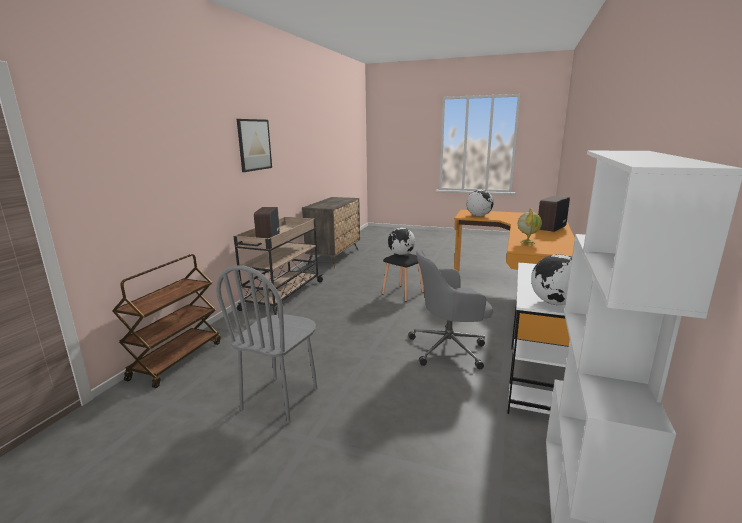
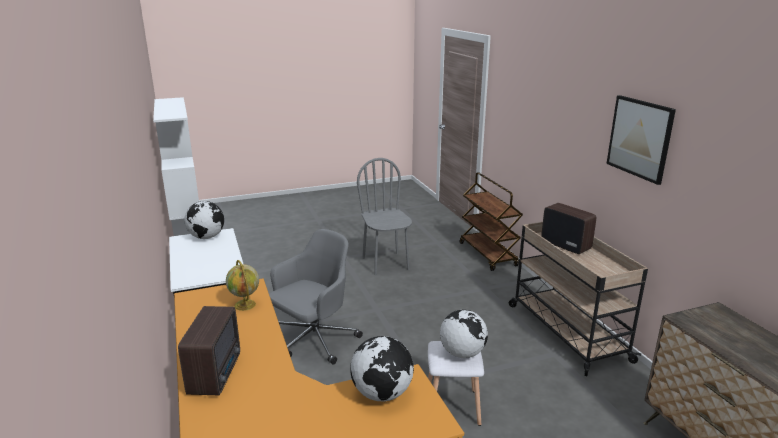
camera: 140 degrees right, 5 degrees up
(403, 293) = (453, 407): black stool -> white stool

